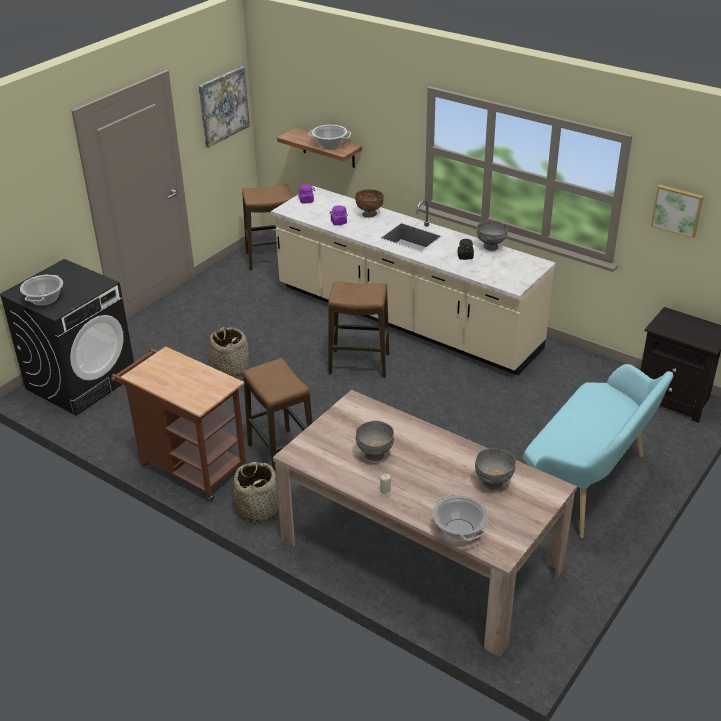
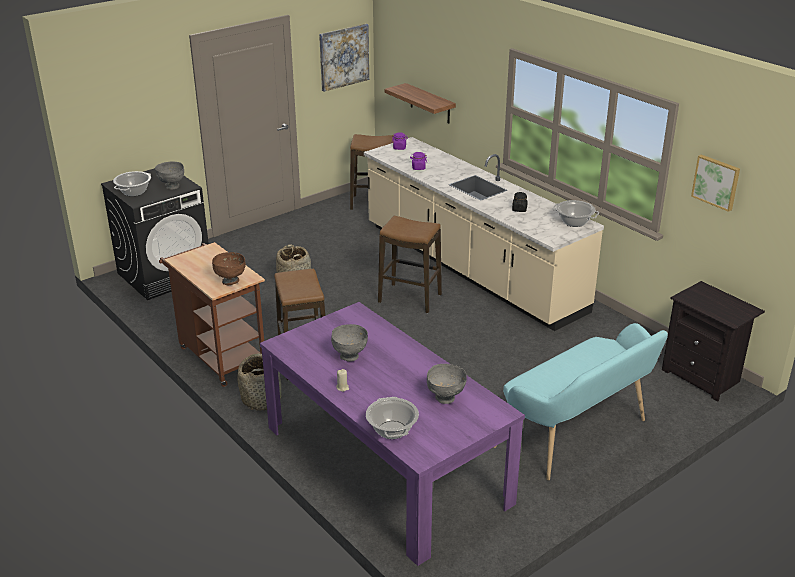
camera: 15 degrees right, 5 degrees down
(330, 145) = (427, 99): cooking pot -> cooking pot (574, 222)
(369, 214) = (450, 165): brown bowl -> brown bowl (230, 281)
(419, 554) = (386, 464): beige dining table -> purple dining table
(490, 247) = (548, 205): grey bowl -> grey bowl (172, 186)

